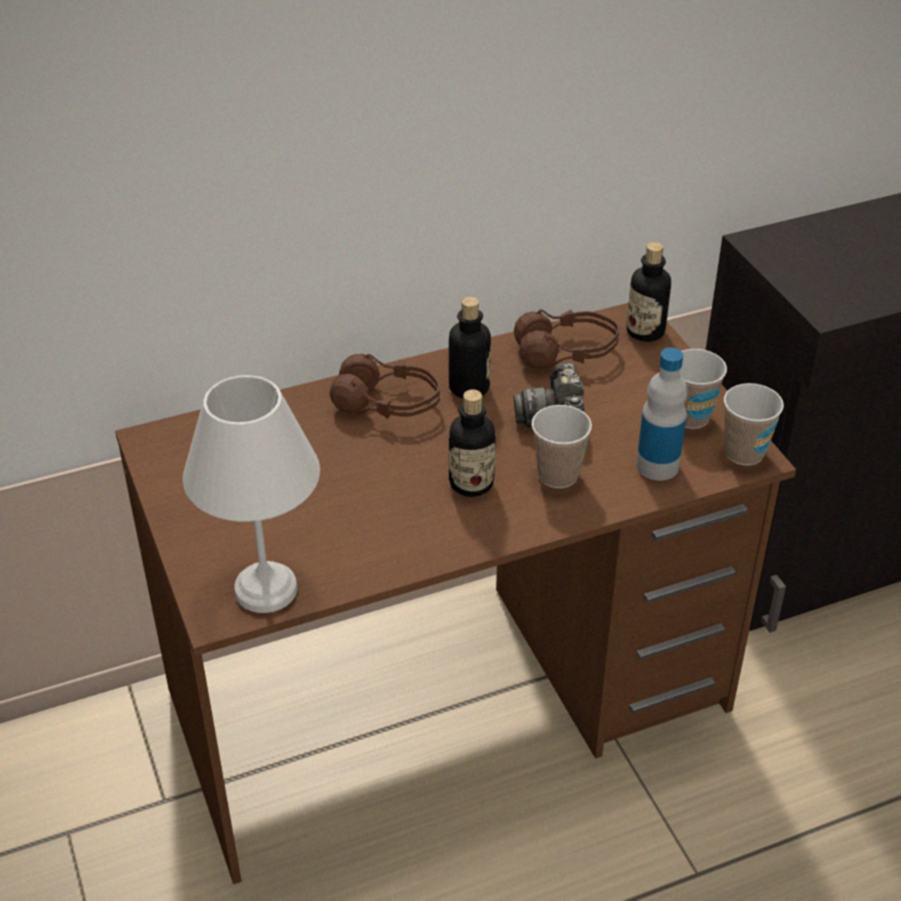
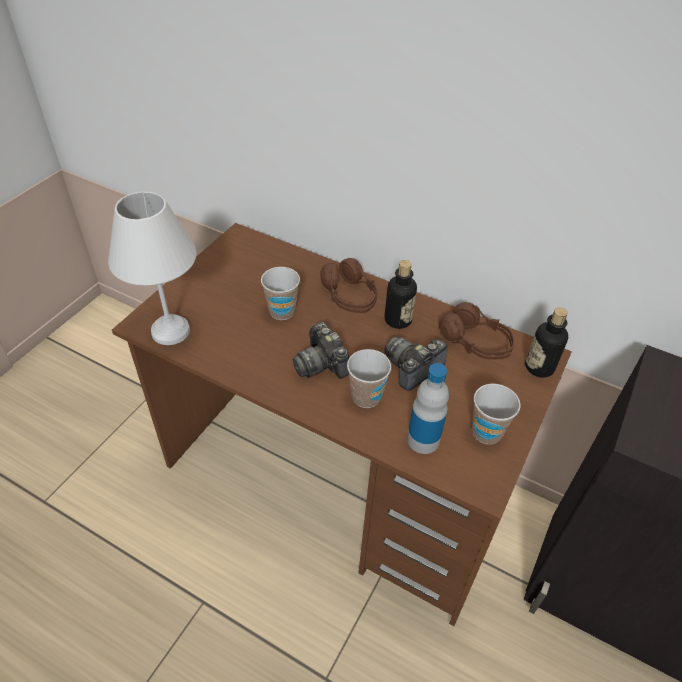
camera: 50 degrees right, 5 degrees up
(471, 483) = (321, 363): bottle -> camera
(744, 453) = (484, 479): cup -> cup (282, 311)

